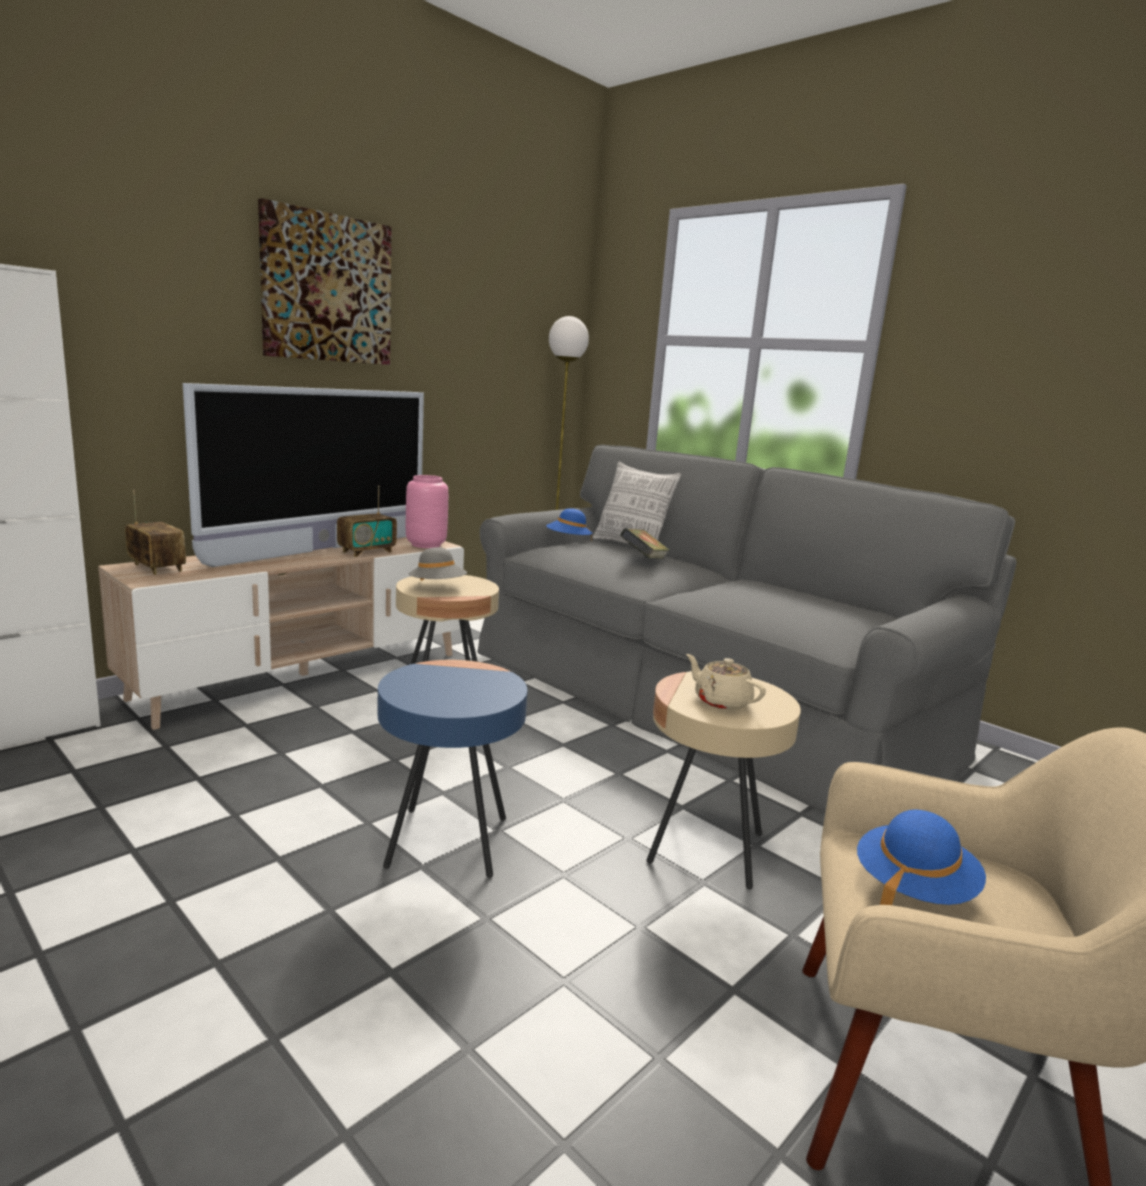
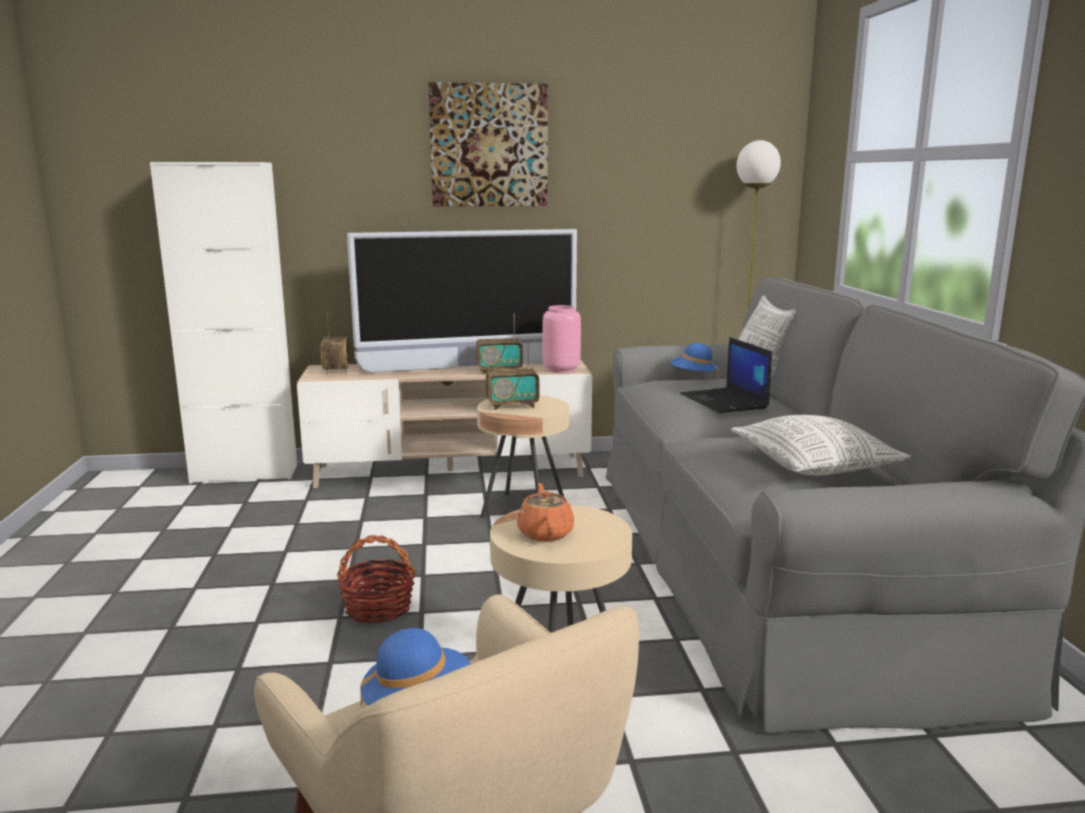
camera: 40 degrees right, 0 degrees up
(437, 587) = (512, 405): grey hat -> radio
(448, 842) = (378, 608): blue side table -> basket
(643, 560) = (725, 401): book -> laptop
(721, 701) = (545, 533): beige teapot -> orange teapot
(808, 603) = (815, 465): none -> pillow

